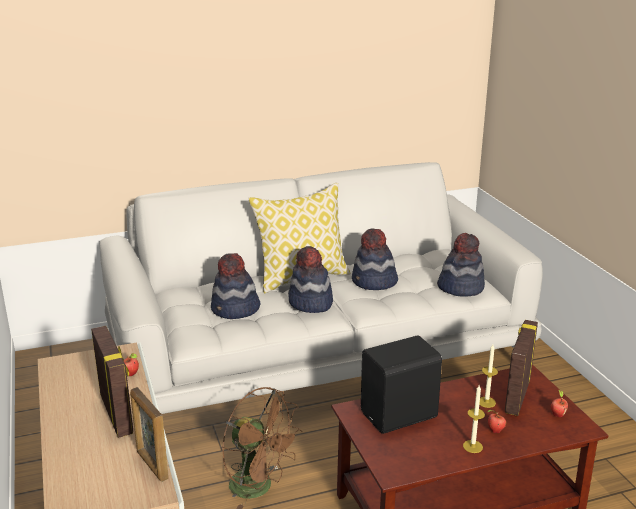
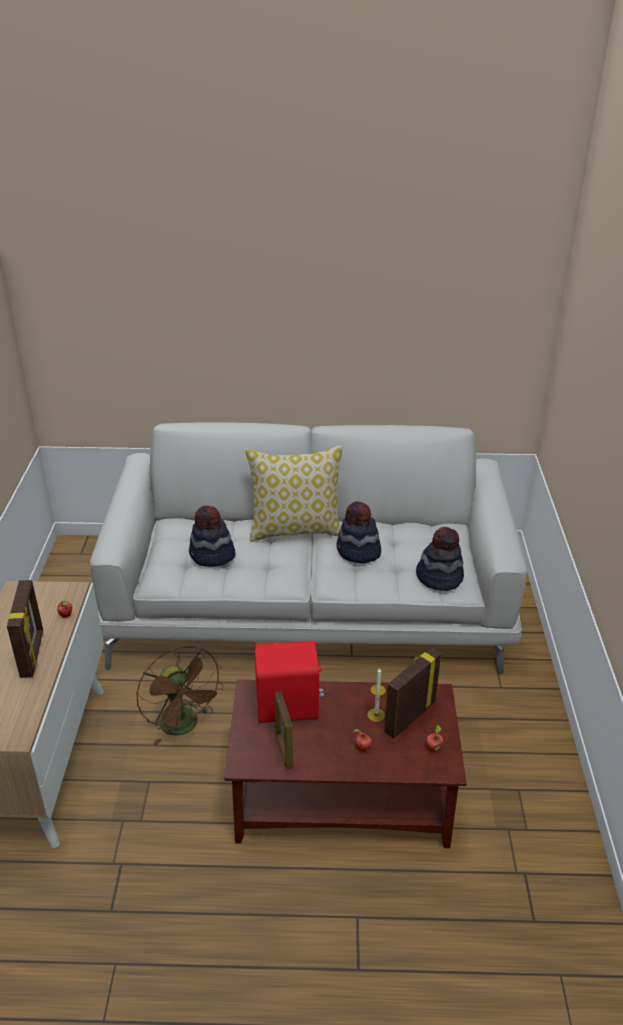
camera: 20 degrees right, 10 degrees up
(152, 465) = (29, 711): picture frame -> picture frame (284, 751)
(310, 303) = (283, 563): hat -> none
(401, 416) = (288, 708): black speaker -> red speaker
(472, 446) = (330, 758): candle -> none

